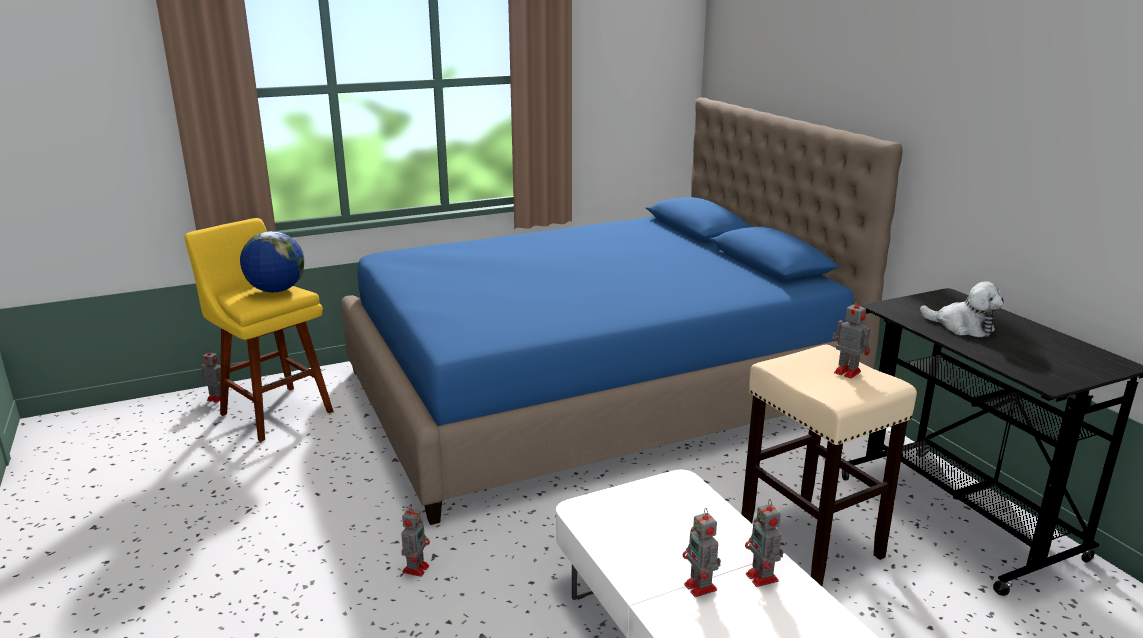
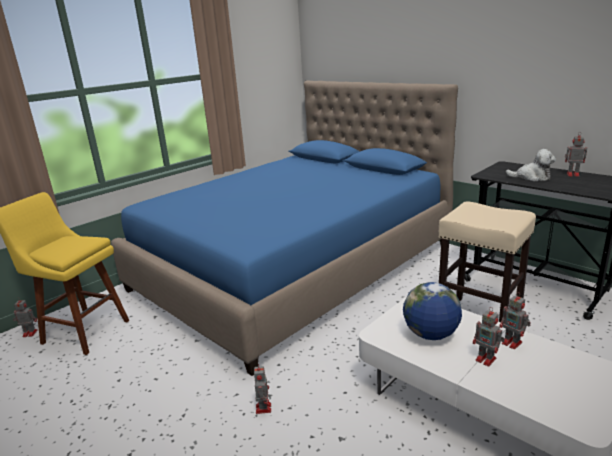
camera: 20 degrees left, 0 degrees up
(276, 290) = (76, 241): globe -> globe (430, 335)
(846, 371) = (493, 212): toy robot -> toy robot (572, 174)

